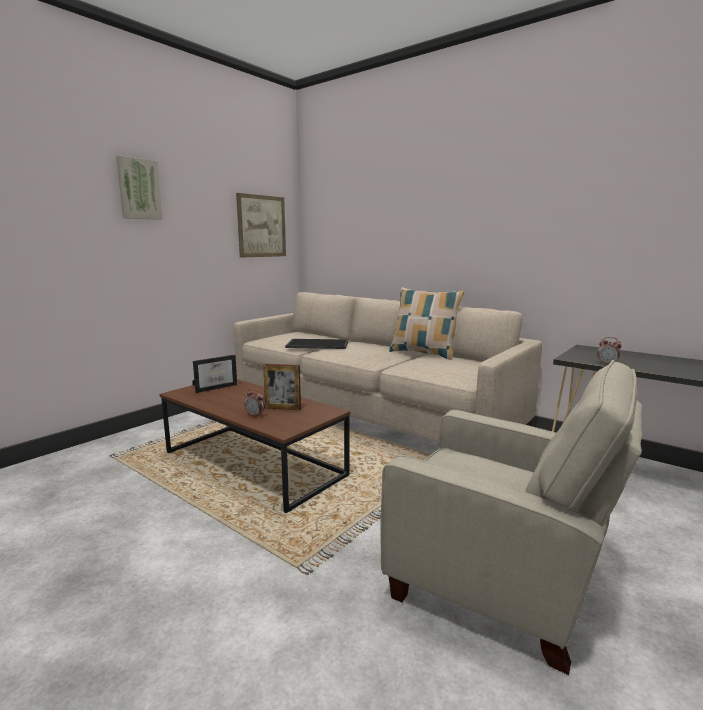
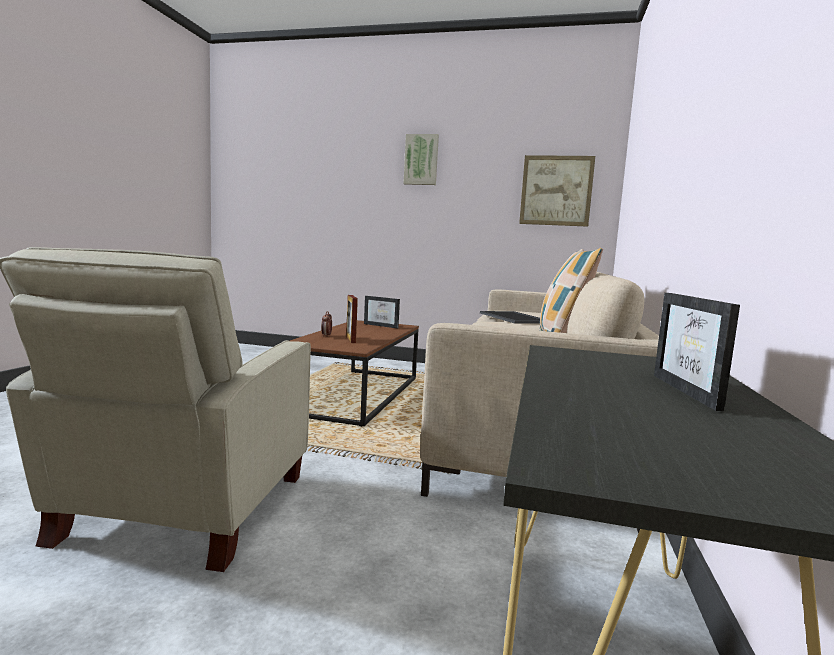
camera: 65 degrees right, 5 degrees down
(607, 364) = (549, 363): alarm clock -> none
(649, 358) = (699, 393): none -> picture frame

